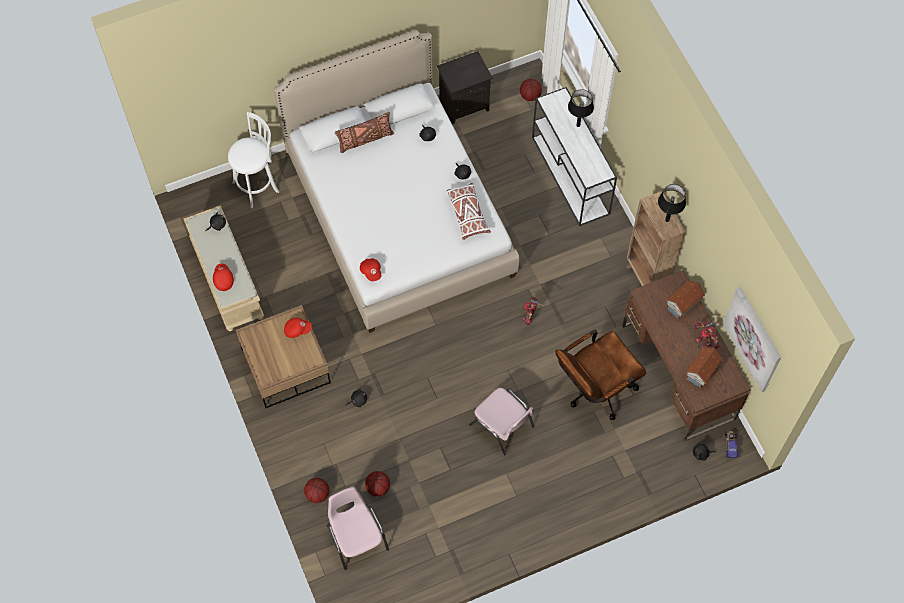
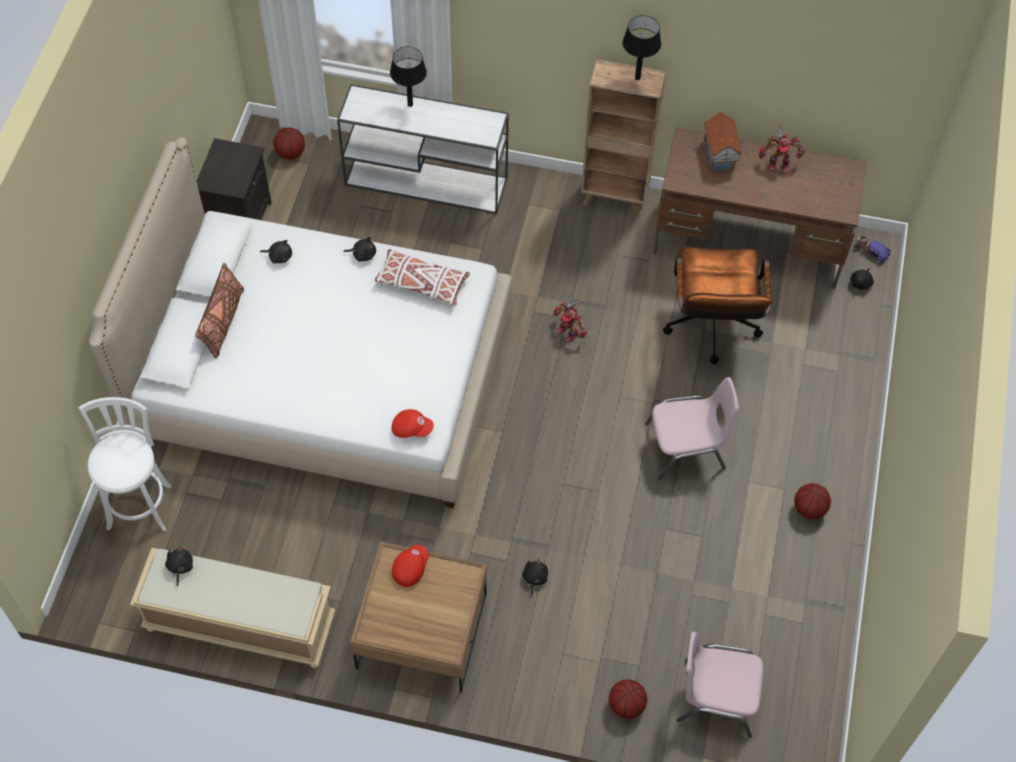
camera: 55 degrees left, 5 degrees down
(223, 279) = (266, 610): red cap -> none
(378, 488) = (667, 630): basketball -> basketball (809, 509)
(702, 373) = (815, 190): toy house -> none
(753, 339) = (849, 95): picture -> none

